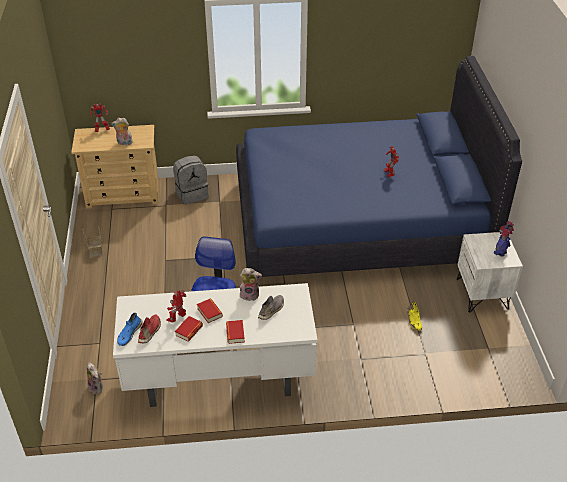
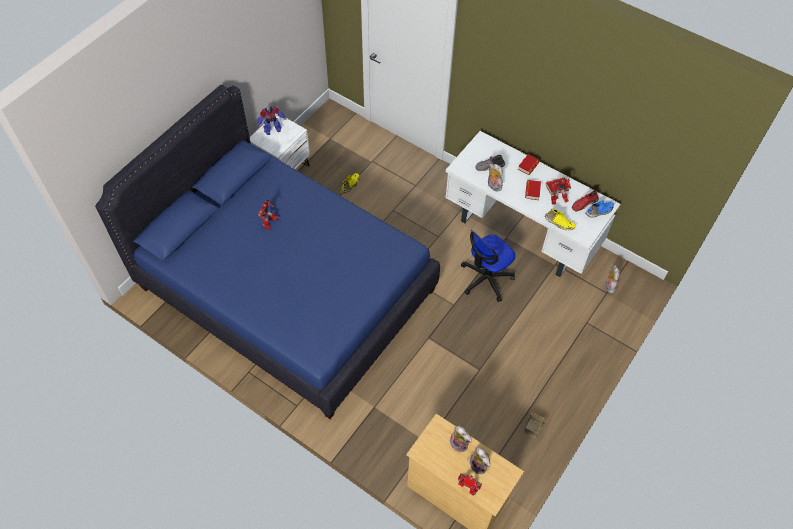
camera: 140 degrees left, 15 degrees up
(103, 141) = (479, 465): none -> plush toy
(160, 300) = (559, 223): none -> yellow shoe
(191, 194) = (390, 438): grey backpack -> none

